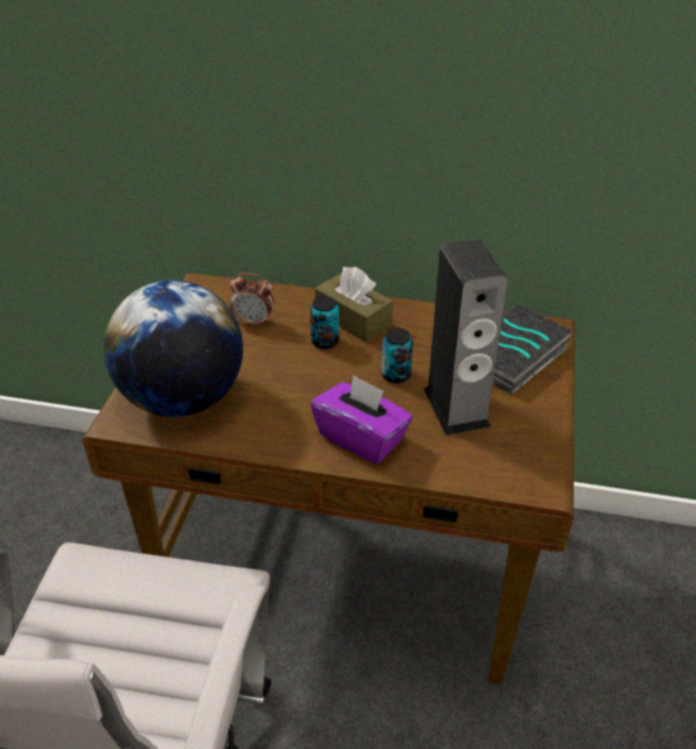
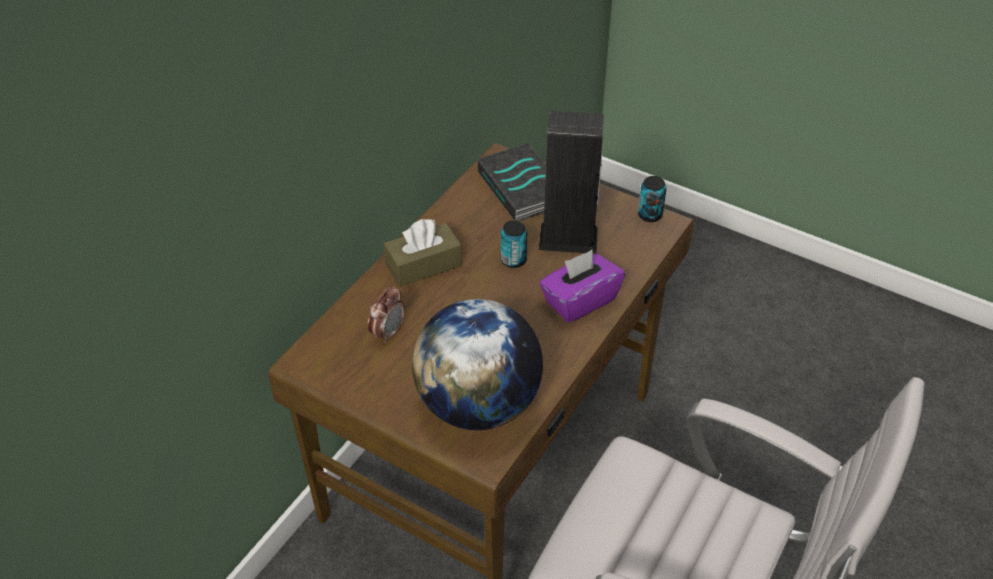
camera: 70 degrees left, 5 degrees up
(325, 341) = (446, 291): can -> can (649, 215)

